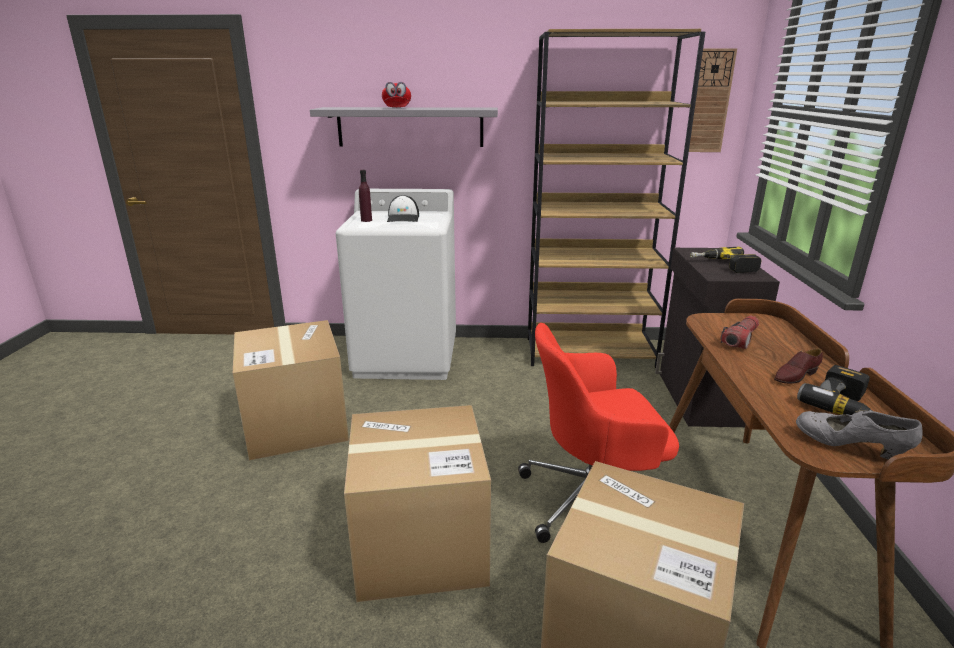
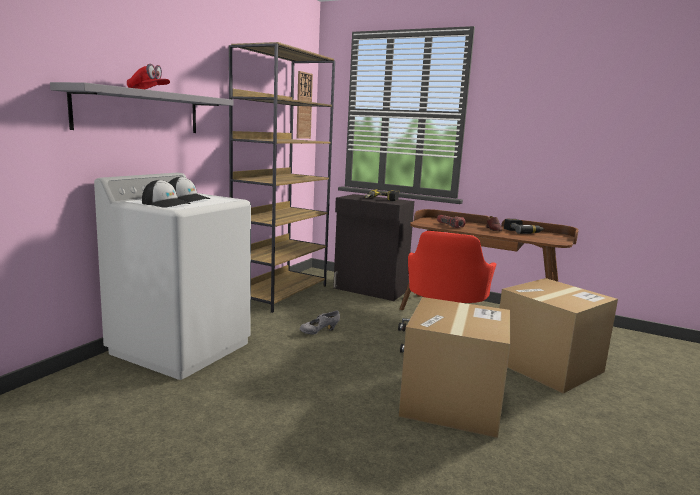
camera: 65 degrees left, 10 degrees down
(296, 425) = (234, 425): cardboard box -> none
(366, 220) = (166, 204): purple bottle -> cap
(849, 447) = (555, 239): grey shoe -> grey shoe (319, 332)

